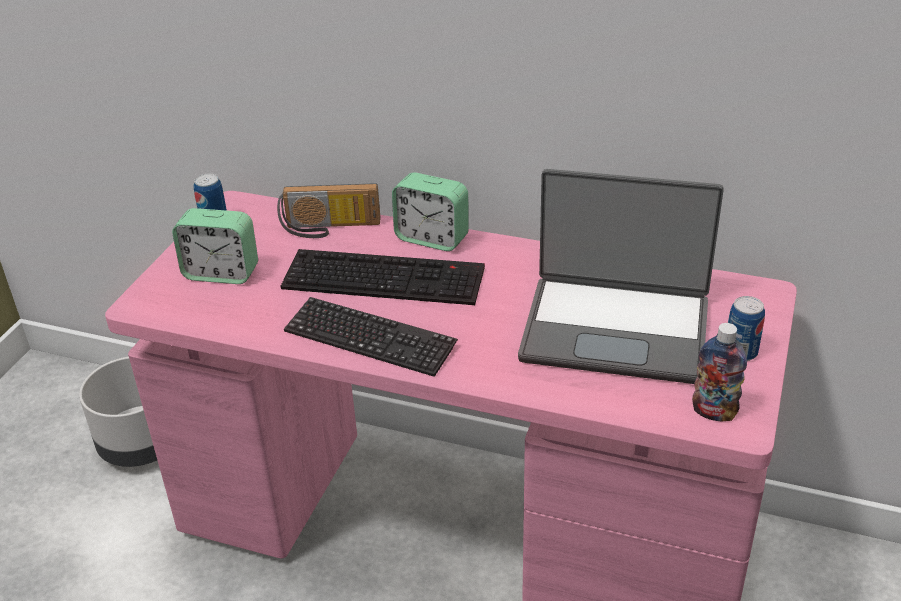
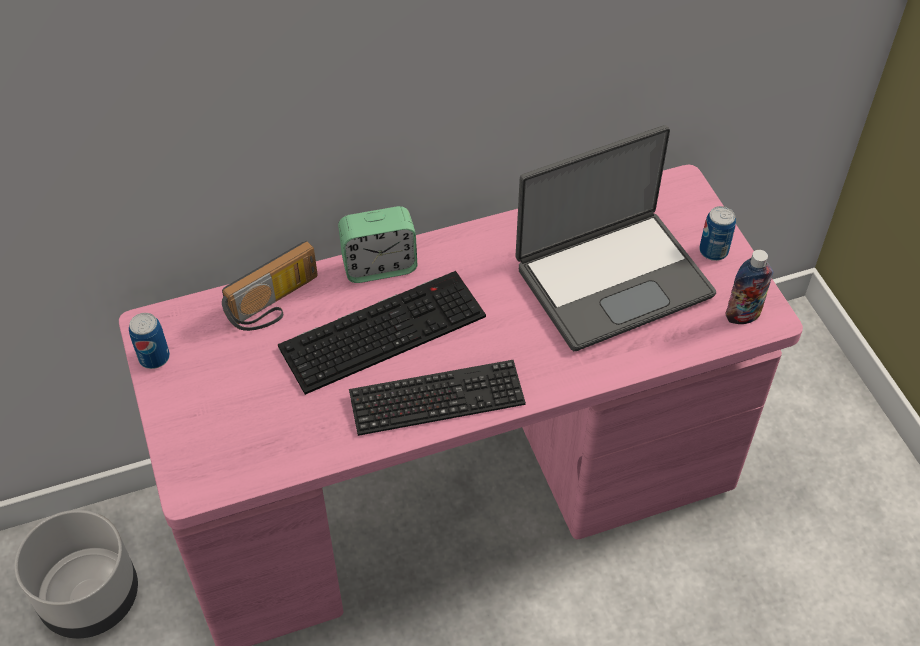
camera: 40 degrees left, 15 degrees up
(221, 273) = (229, 409): alarm clock -> none

